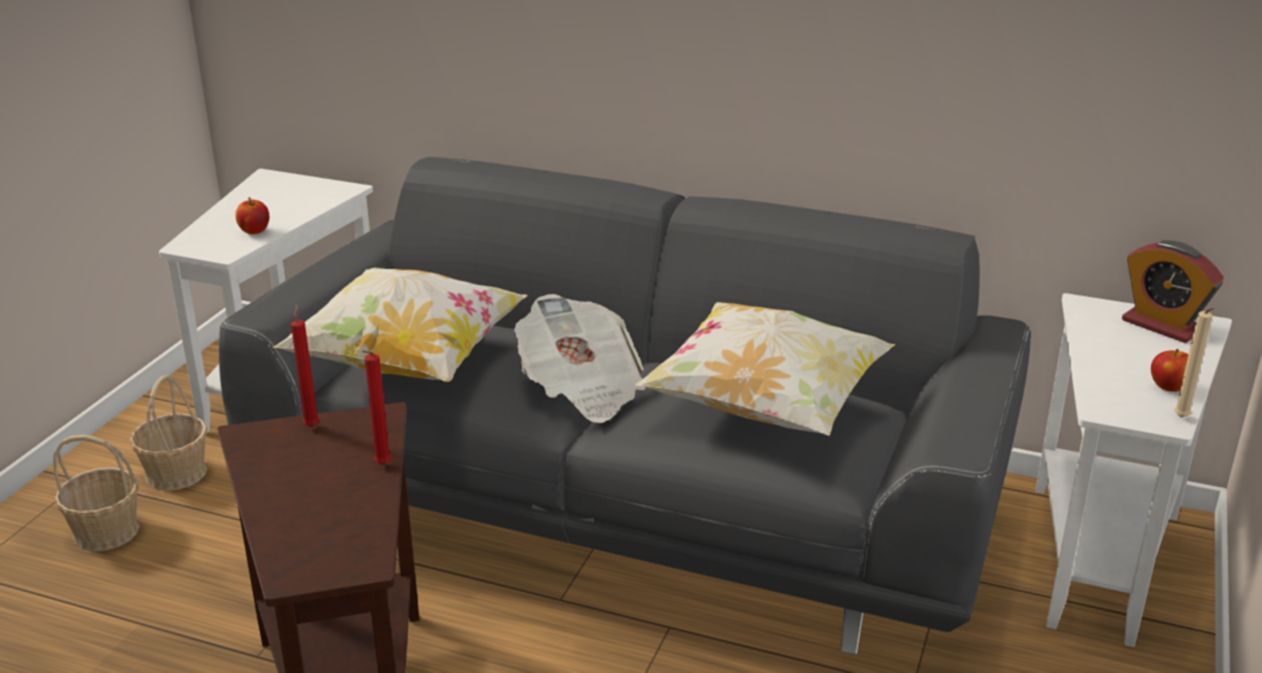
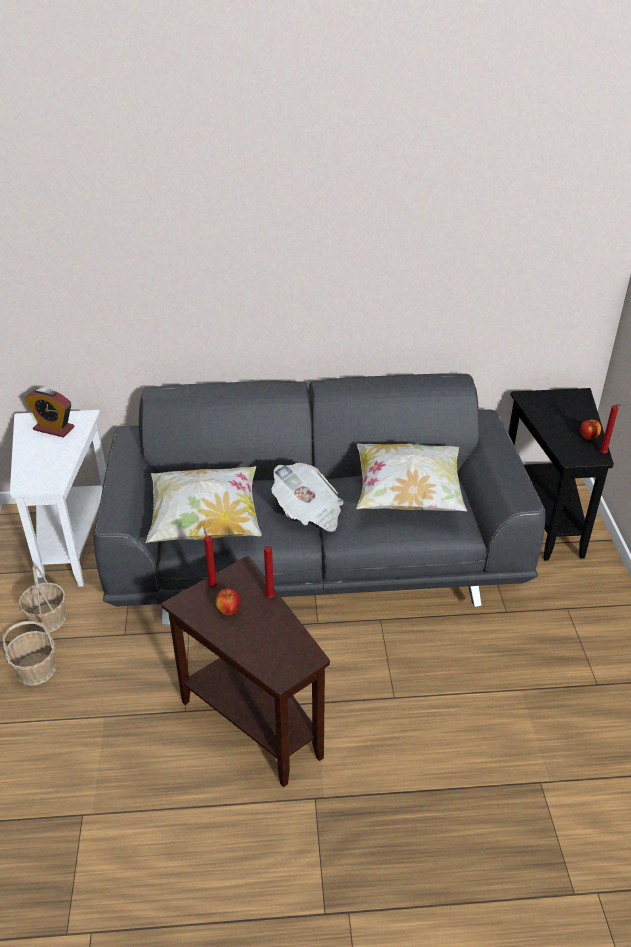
camera: 25 degrees left, 10 degrees up
(254, 231) = (57, 463): apple -> apple (228, 610)
(1099, 557) = (546, 515): white side table -> black side table
(1162, 325) = (564, 400): alarm clock -> alarm clock (54, 428)
(1182, 419) = (604, 454): beige candle -> red candle

